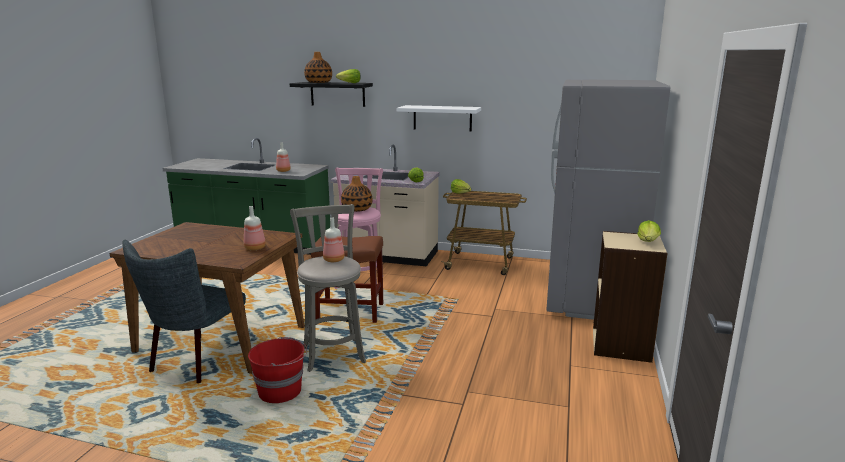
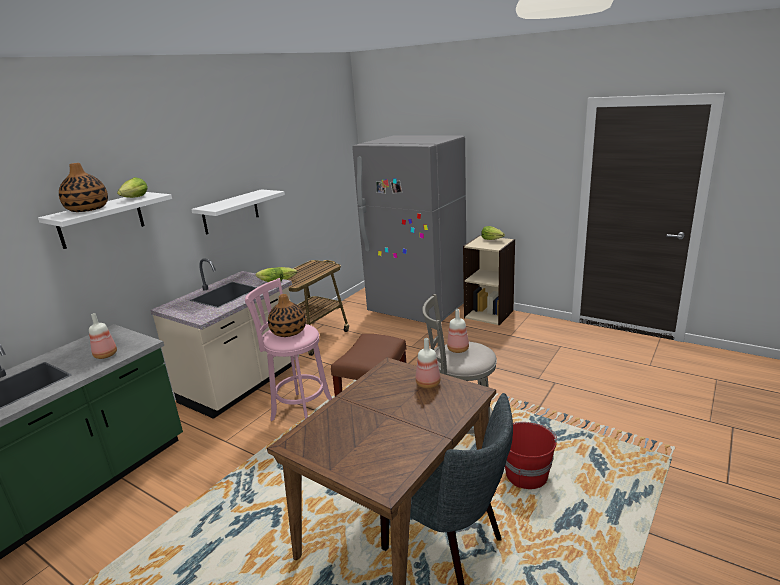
camera: 70 degrees left, 5 degrees up
(337, 94) = (101, 220): black shelf -> white shelf

